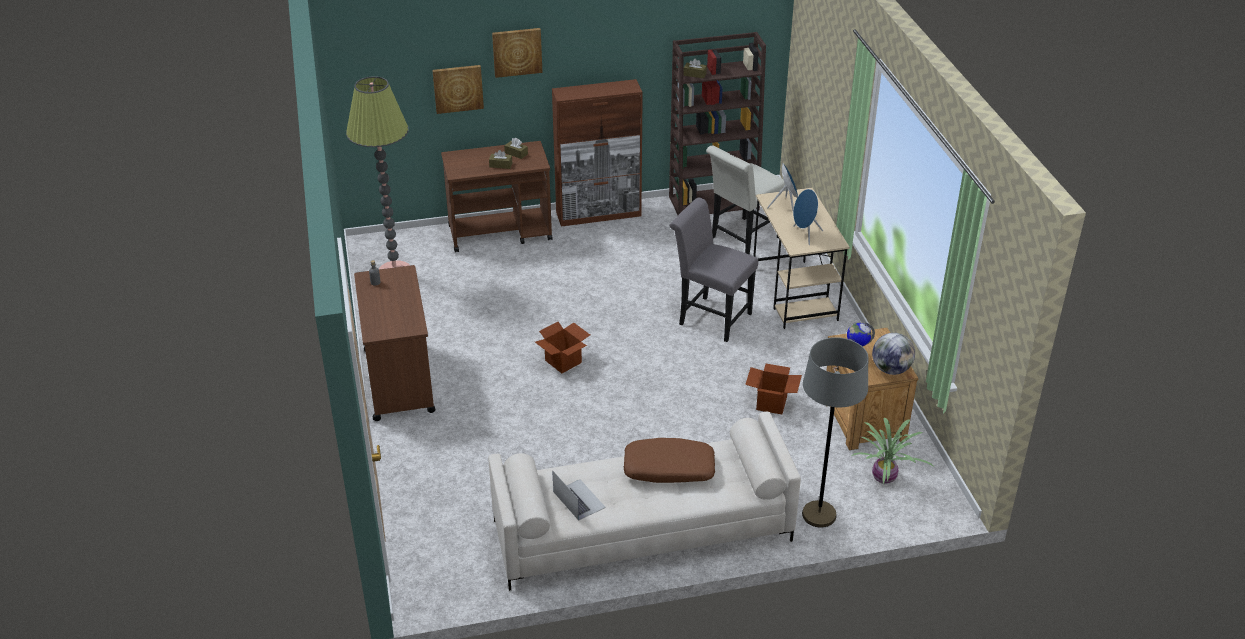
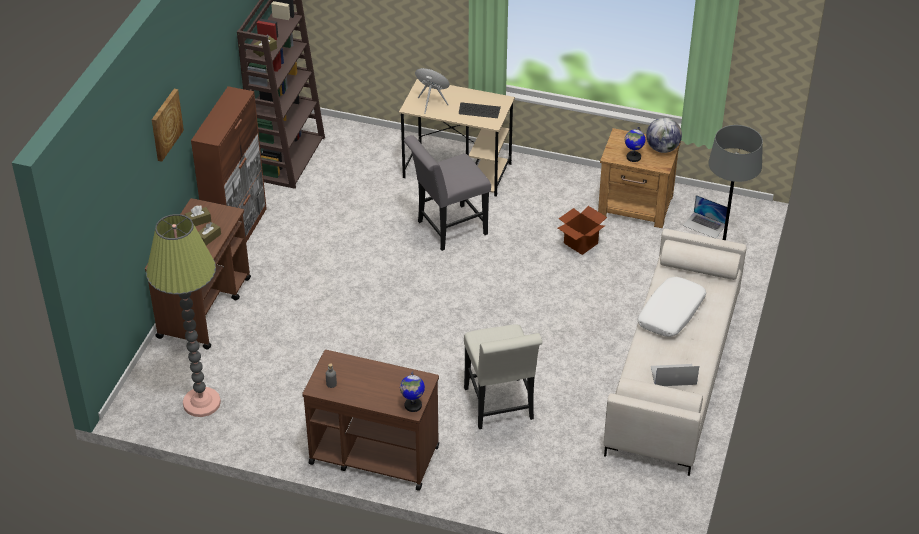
camera: 60 degrees left, 5 degrees up
(379, 332) = (413, 405): none -> globe
(458, 88) = (141, 194): picture -> none
(563, 361) = (434, 339): cardboard box -> none
(668, 469) = (671, 313): brown pillow -> white pillow
(742, 239) = (358, 166): white chair -> white chair (500, 407)
(805, 235) = (479, 111): blue speaker -> keyboard
(885, 479) = (704, 225): potted plant -> laptop

